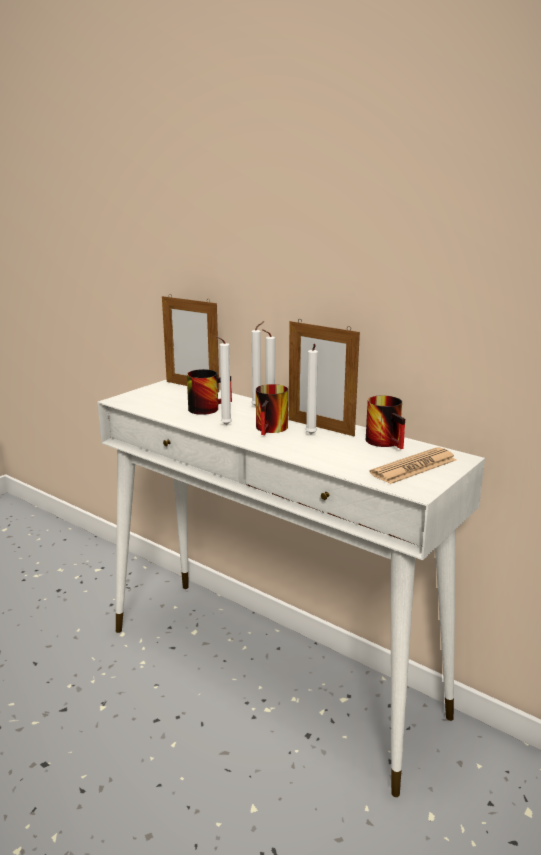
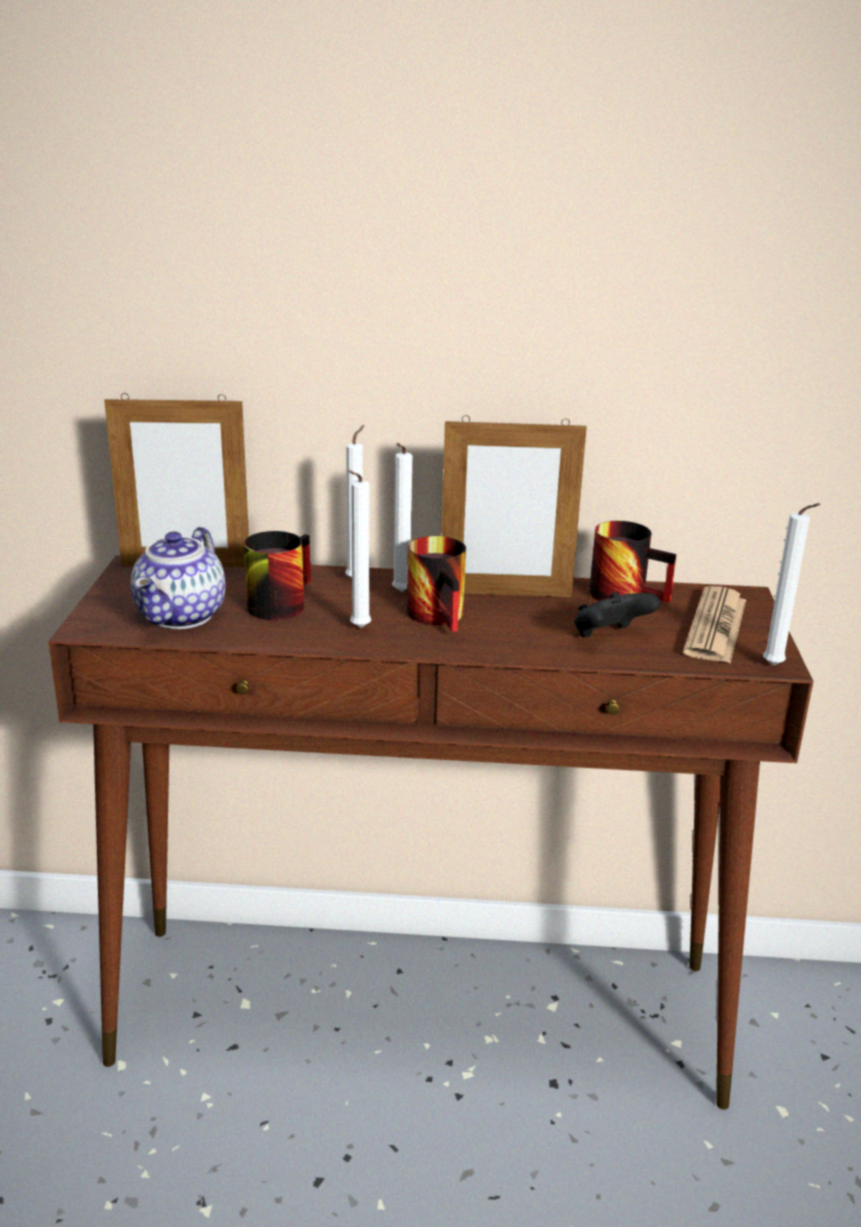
camera: 35 degrees left, 5 degrees up
(159, 404) = (182, 616): none -> teapot
(272, 671) = (422, 1011): white console table -> brown console table
(311, 435) = (512, 611): white candle -> white candle (775, 667)
(342, 457) = (609, 637): none -> black game controller

